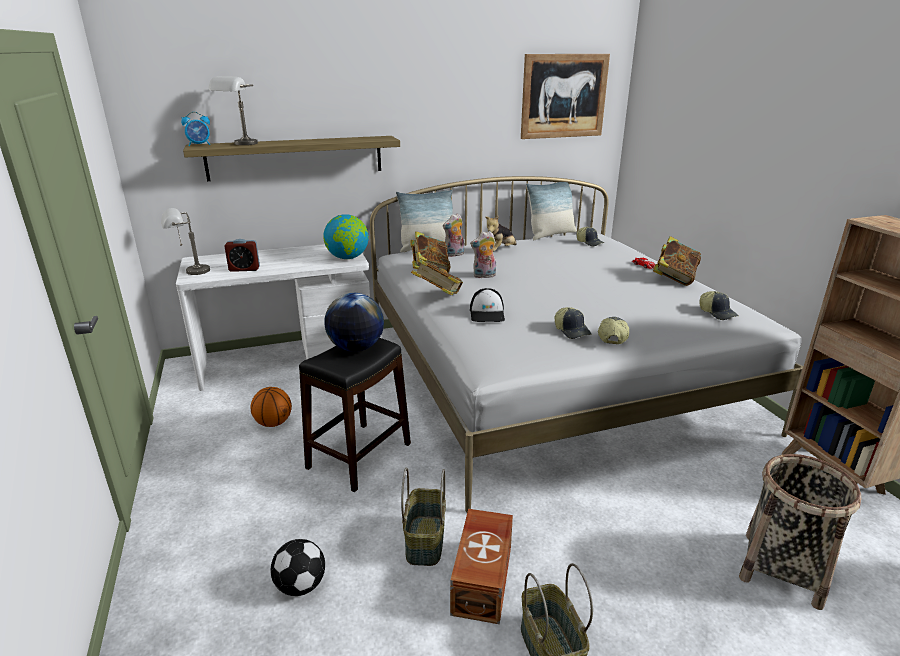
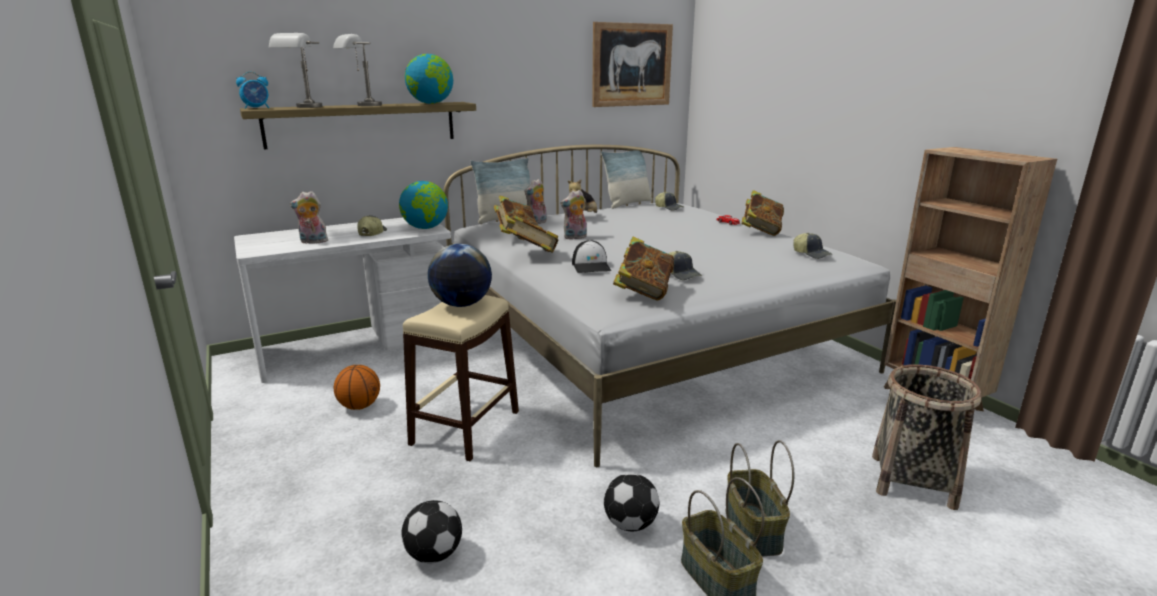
camera: 10 degrees left, 5 degrees down
(189, 272) = (249, 247): grey table lamp -> grey table lamp (361, 105)
(244, 269) = (313, 242): alarm clock -> plush toy
(358, 139) = (431, 103): none -> globe
(360, 456) = (466, 427): black stool -> beige stool
(424, 540) = (558, 496): basket -> basket (751, 529)
(484, 579) = (631, 523): brown storage box -> football
(527, 350) = (643, 292): none -> book
(611, 337) = (721, 277): cap -> cap (372, 233)

